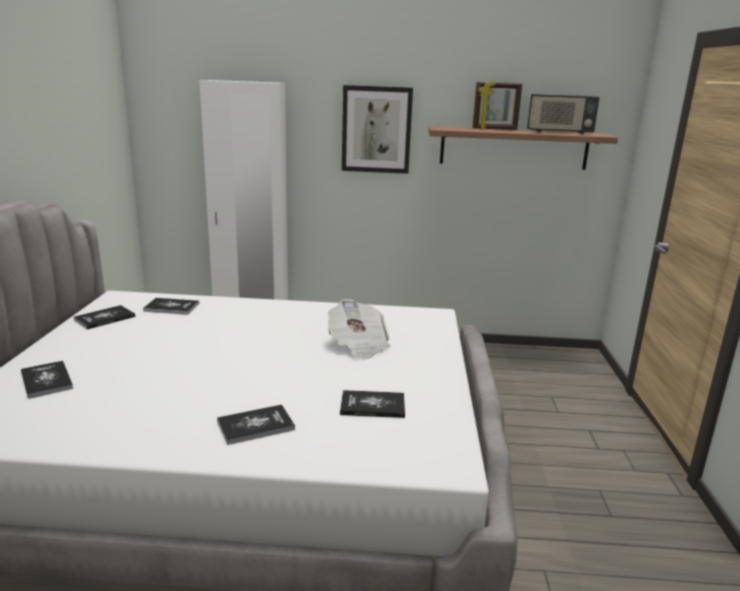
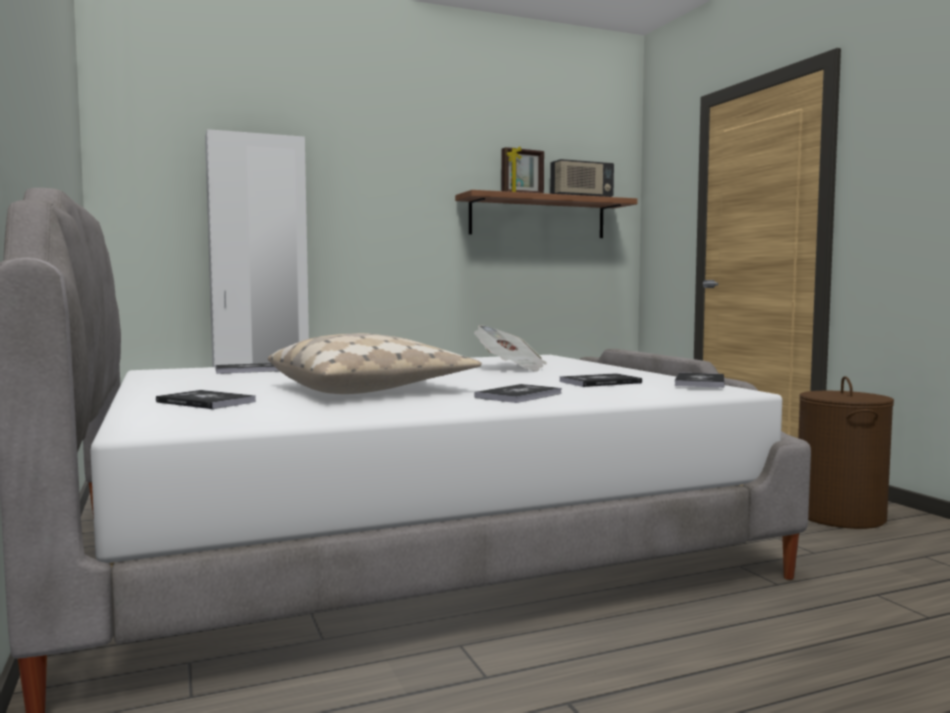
camera: 25 degrees left, 15 degrees down
(104, 318) = (176, 378): book -> book (700, 382)
(182, 377) = (372, 389): none -> beige pillow
(376, 129) = (401, 198): picture -> none
(648, 558) = (840, 516): none -> brown laundry basket

